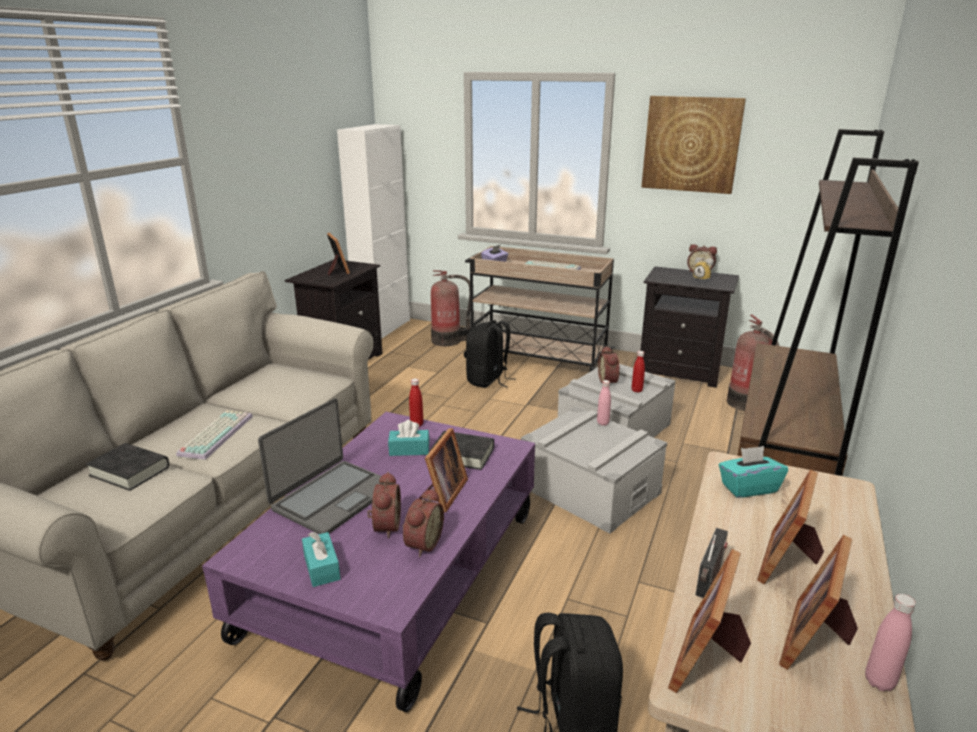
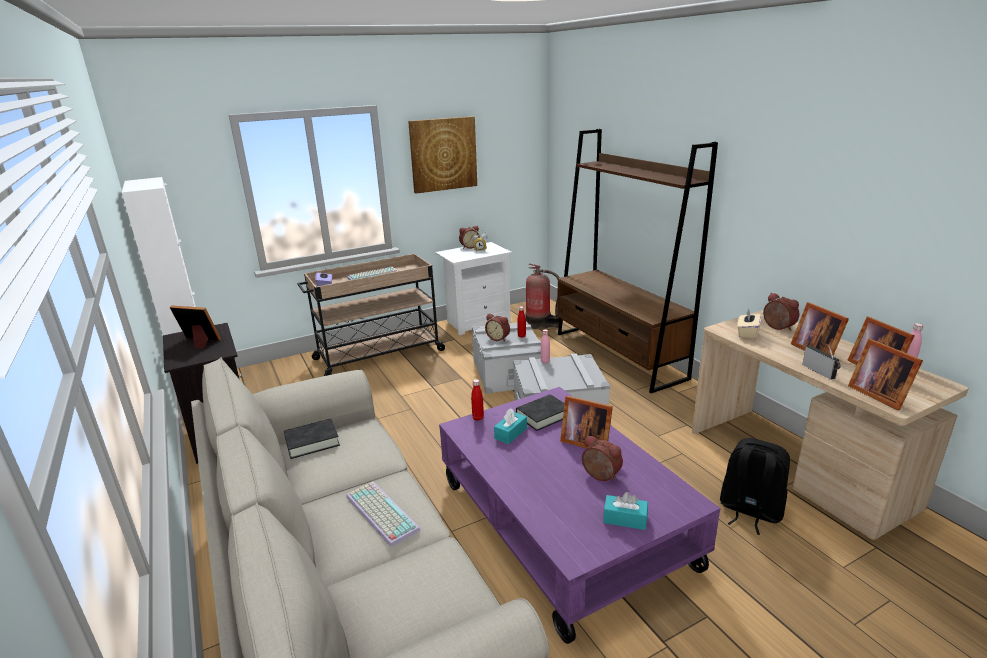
camera: 50 degrees left, 0 degrees up
(130, 471) = (393, 581): black book -> black book (312, 442)
(332, 497) = (538, 487): laptop -> none
(422, 543) = (634, 468): alarm clock -> alarm clock (777, 327)
(442, 494) = (584, 441): picture frame -> picture frame turned 150 degrees clockwise
(448, 340) = (284, 375): fire extinguisher -> none
(488, 380) = (375, 386): black backpack -> none
(681, 371) = (477, 322): black nightstand -> white nightstand
(748, 487) = (747, 334): turquoise tissue box -> beige tissue box

